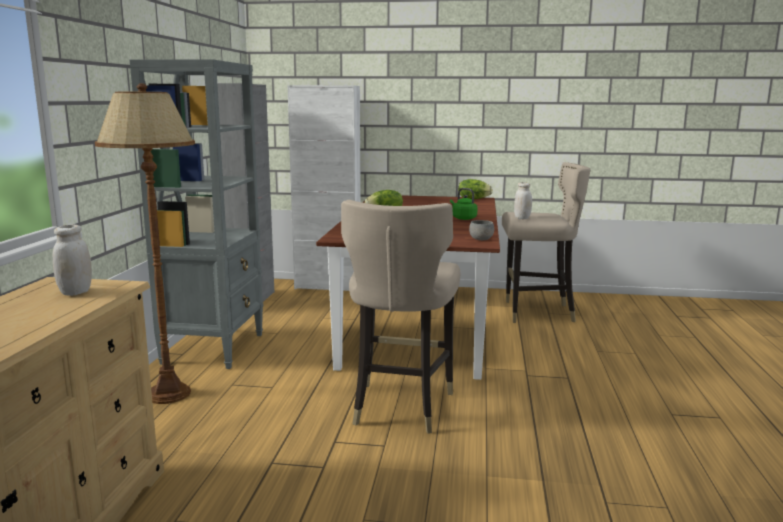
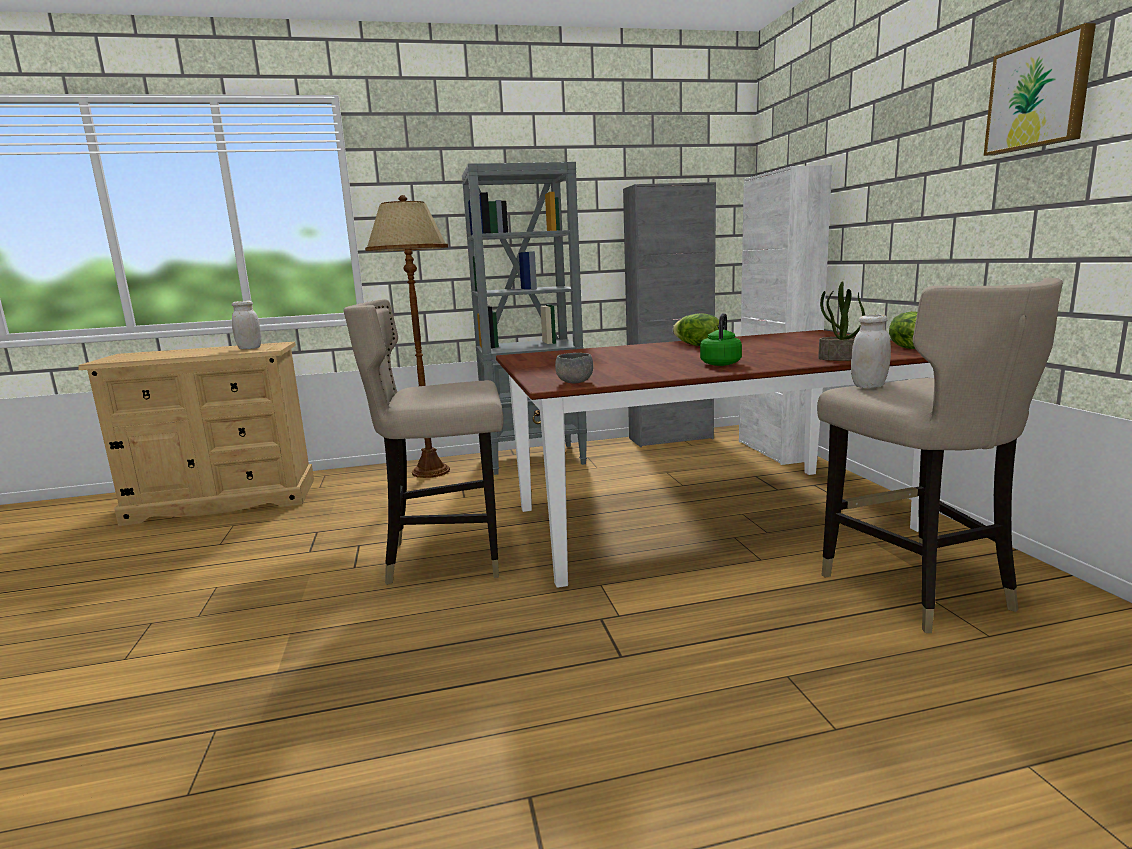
camera: 70 degrees right, 0 degrees up
(482, 207) = (839, 358): none -> potted plant
(506, 76) = (1039, 95): none -> picture

